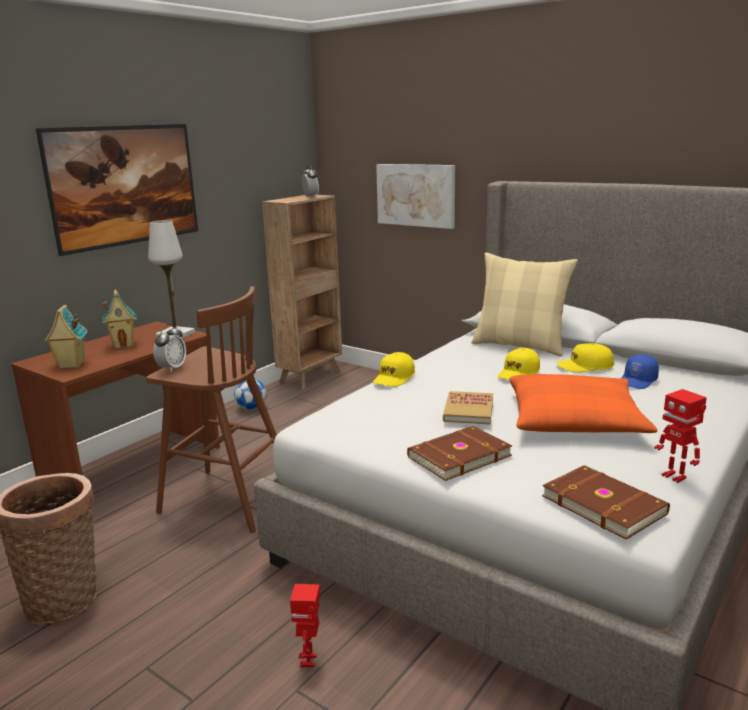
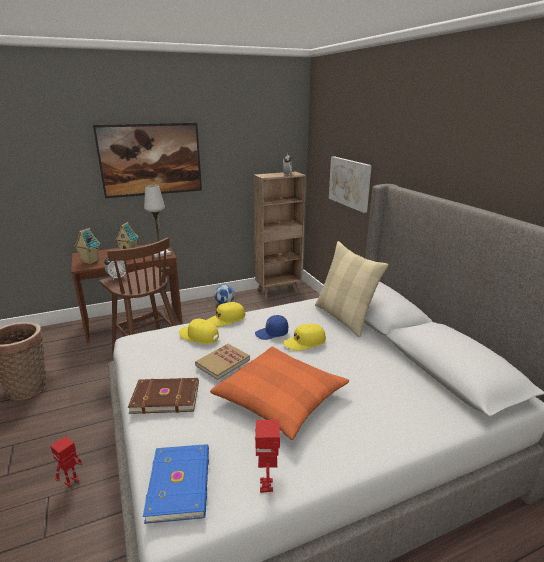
camera: 30 degrees right, 5 degrees up
(585, 366) = (362, 352): yellow cap -> yellow cap (199, 336)
(604, 504) = (181, 483): brown book -> blue book
(638, 381) = (381, 381): blue cap -> blue cap (272, 333)

